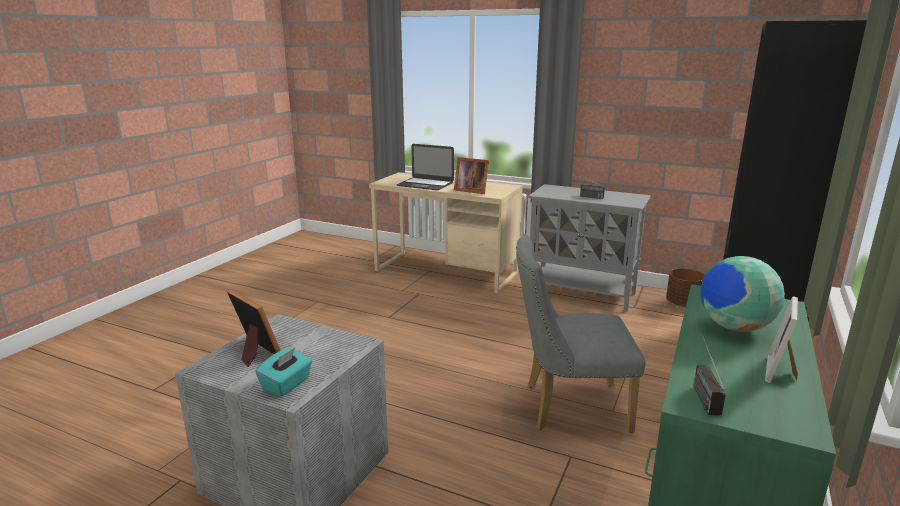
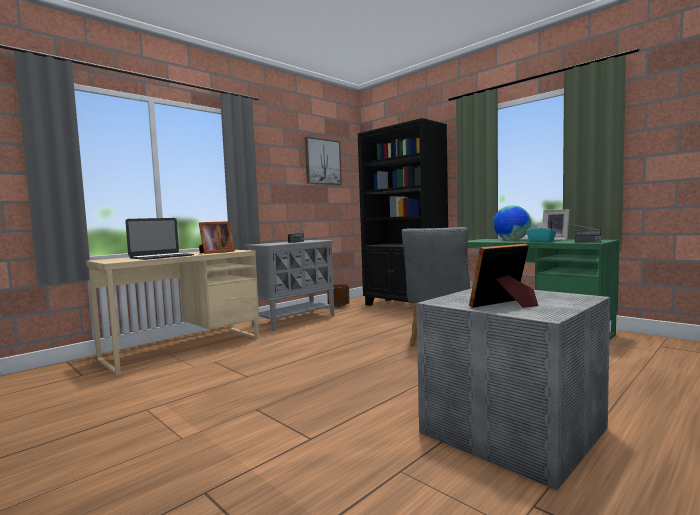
camera: 70 degrees left, 15 degrees down
(287, 385) = (567, 298): turquoise tissue box -> turquoise tissue box (541, 241)
(728, 68) = (322, 162): none -> picture

